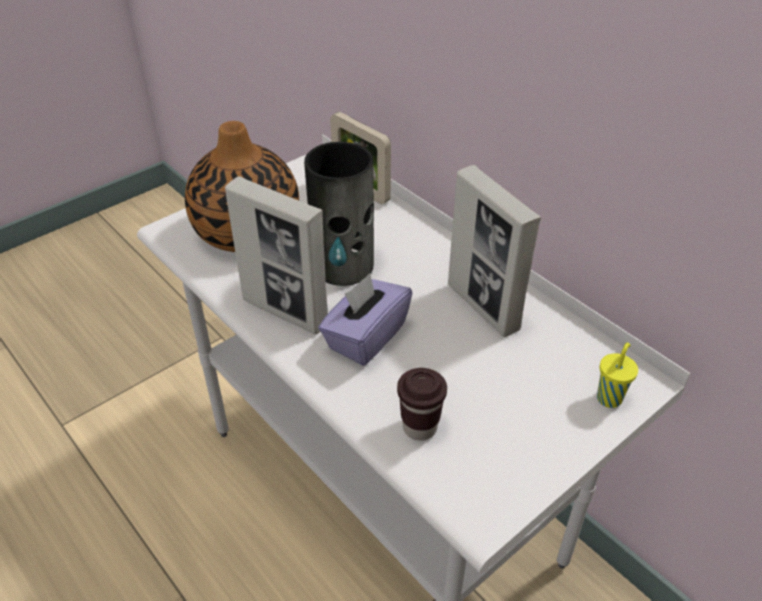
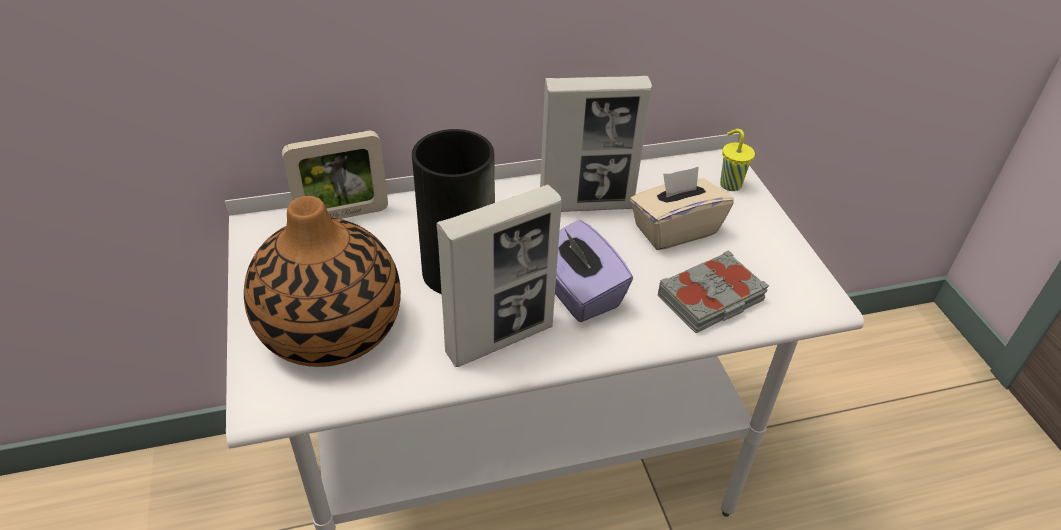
camera: 65 degrees left, 0 degrees up
(419, 427) = (711, 299): brown cup -> grey book
(499, 375) = (675, 229): none -> beige tissue box

